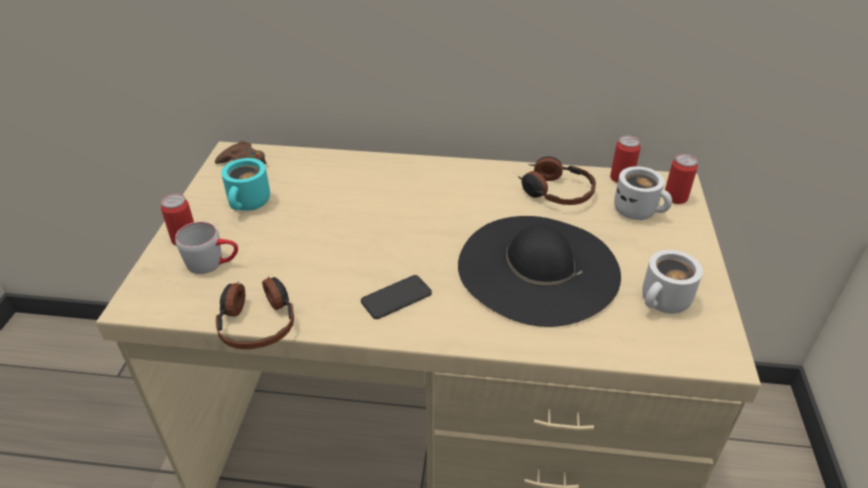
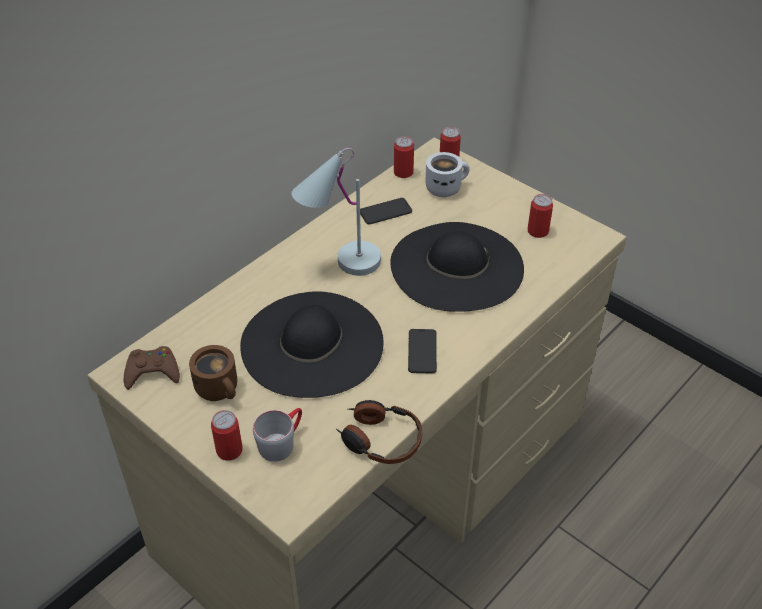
camera: 55 degrees left, 5 degrees up
(250, 204) = (220, 389): turquoise mug -> brown mug
(343, 227) = (312, 344): none -> black hat
(456, 197) = (339, 264): none -> white table lamp
(555, 191) = (385, 211): headphones -> phone
(664, 303) = (538, 231): white mug -> can

